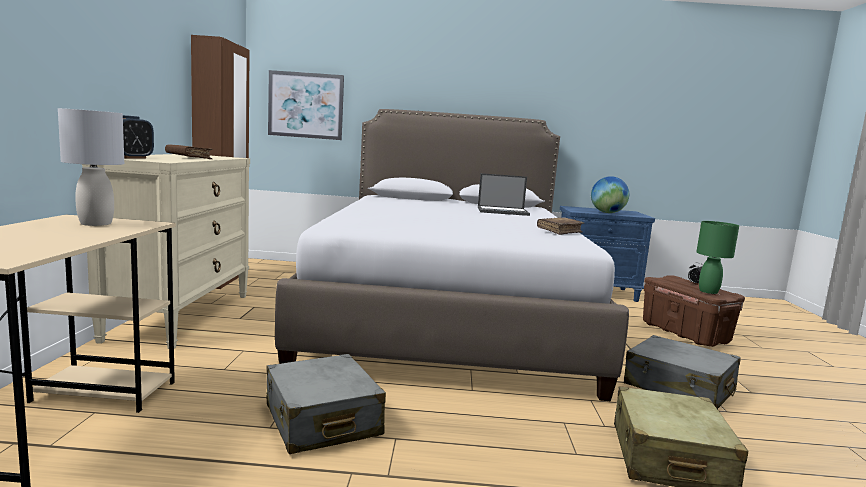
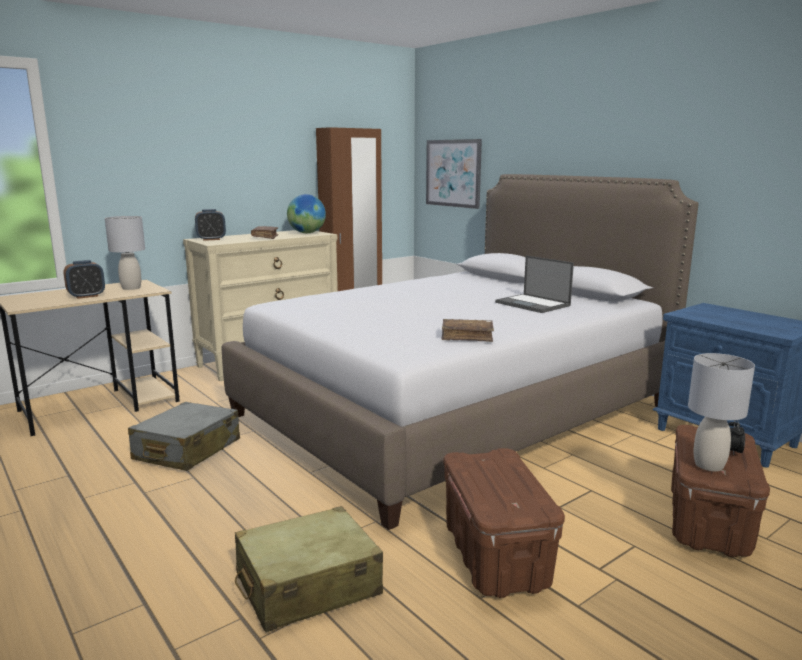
camera: 50 degrees right, 5 degrees up
(66, 237) = (86, 296): none -> alarm clock
(607, 213) = (728, 321): globe -> globe (306, 233)
(679, 387) = (496, 557): grey suitcase -> brown storage box
(708, 291) = (709, 465): green table lamp -> grey table lamp

